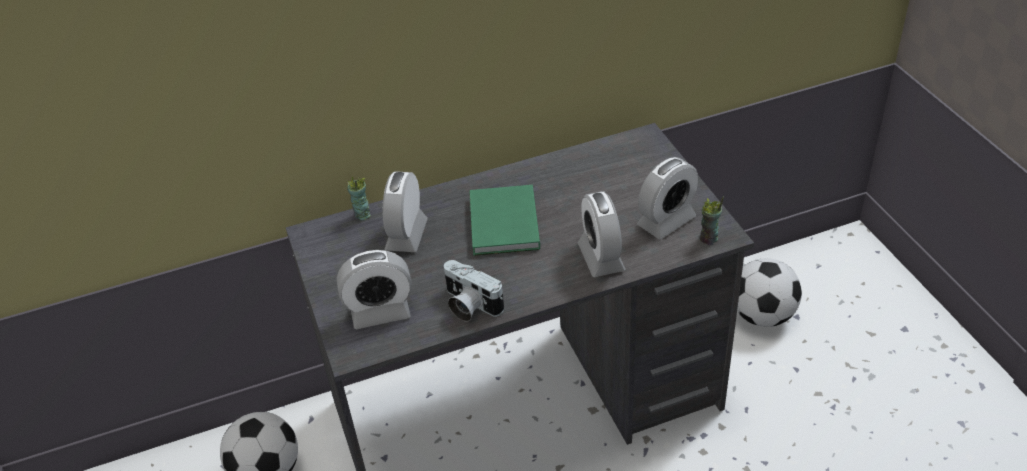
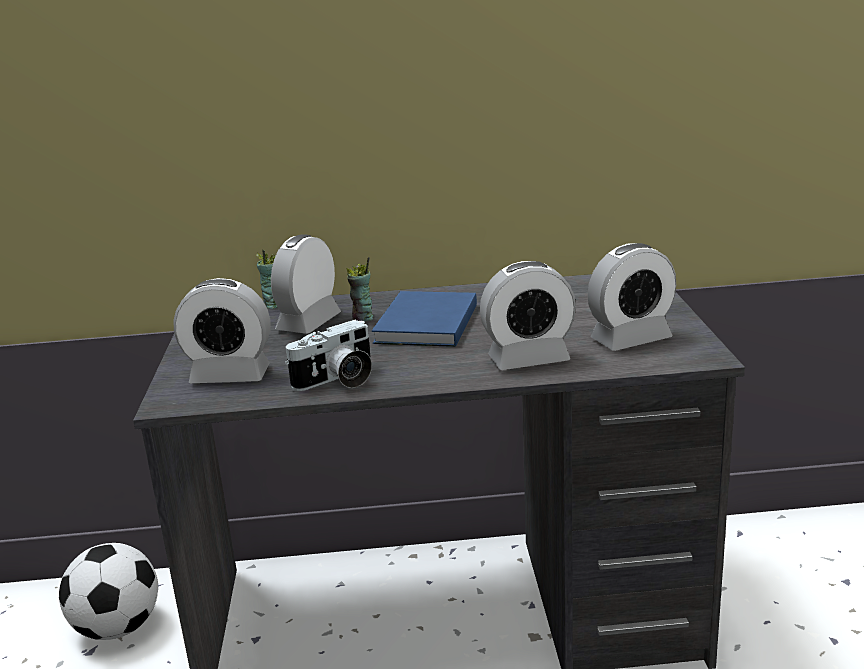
camera: 15 degrees right, 20 degrees down
(469, 305) = (337, 381): camera -> camera turned 90 degrees counterclockwise
(502, 225) = (424, 325): green book -> blue book
(601, 257) = (528, 359): alarm clock -> alarm clock turned 105 degrees counterclockwise
(709, 239) = (681, 358): cup -> cup (363, 318)
(762, 315) = (797, 572): football -> none

